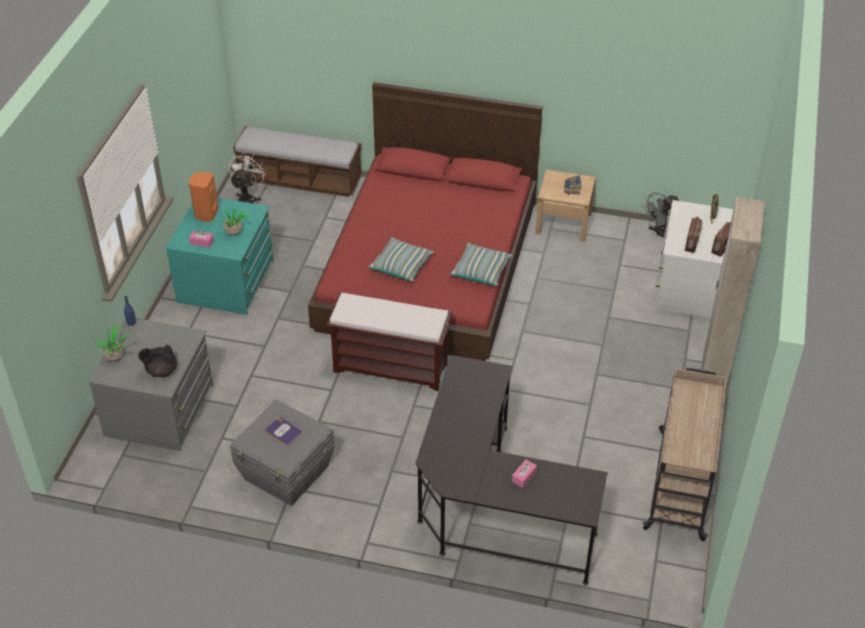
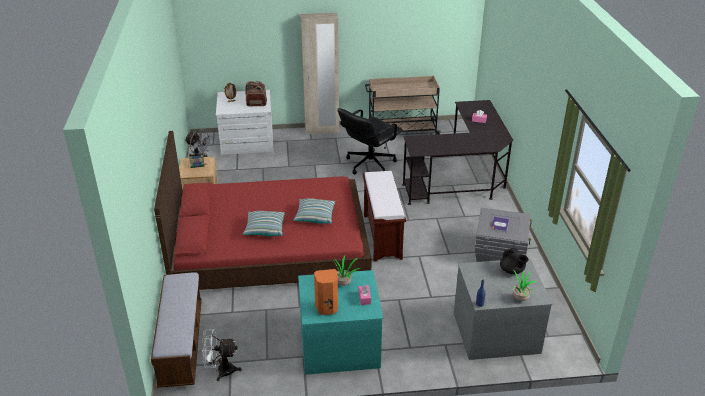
camera: 110 degrees left, 10 degrees down
(481, 271) = (302, 185): pillow -> pillow (265, 229)
(581, 407) = (369, 164): none -> black office chair

